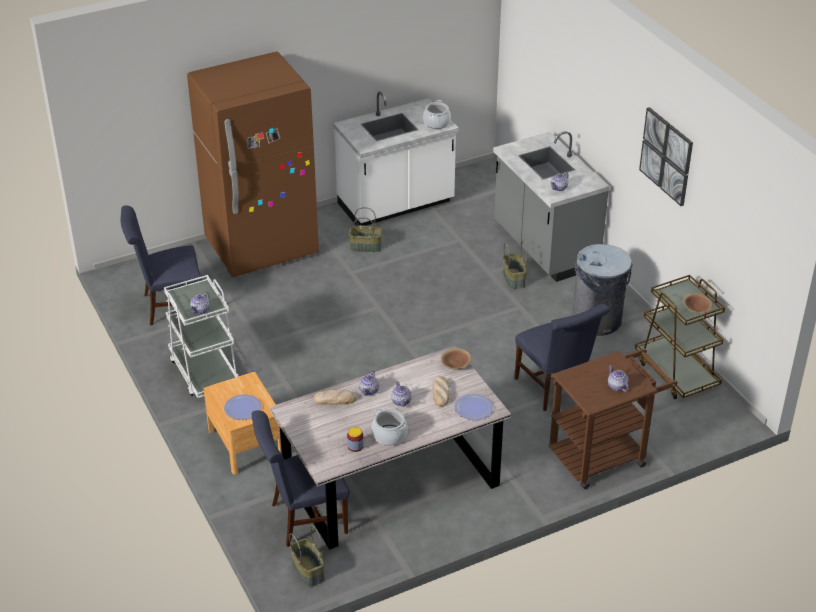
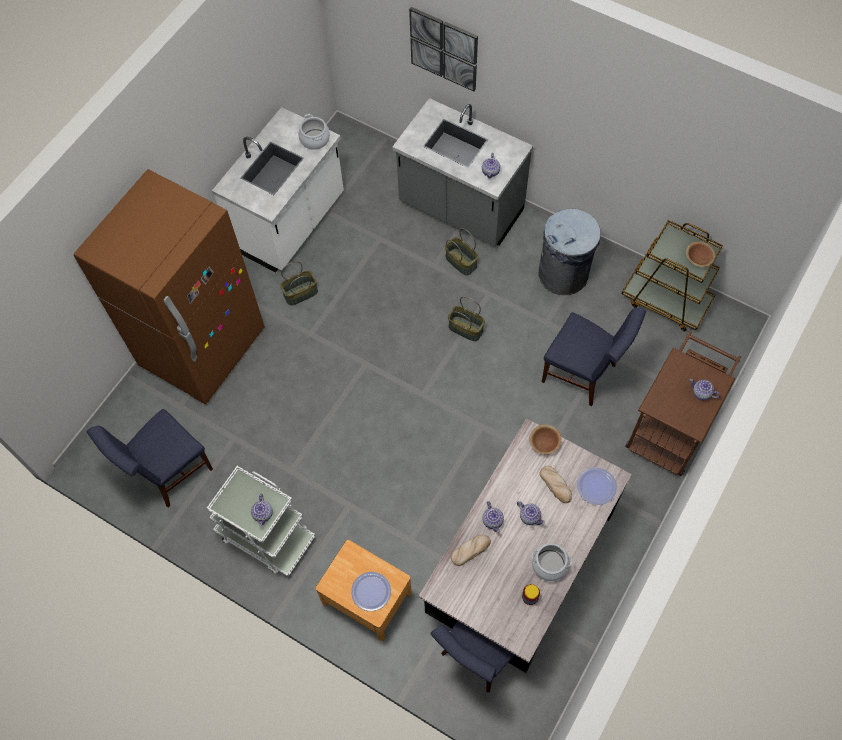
camera: 30 degrees left, 25 degrees up
(309, 571) = (526, 707): basket -> basket (466, 328)
(666, 156) = (621, 120): picture -> picture (444, 49)

